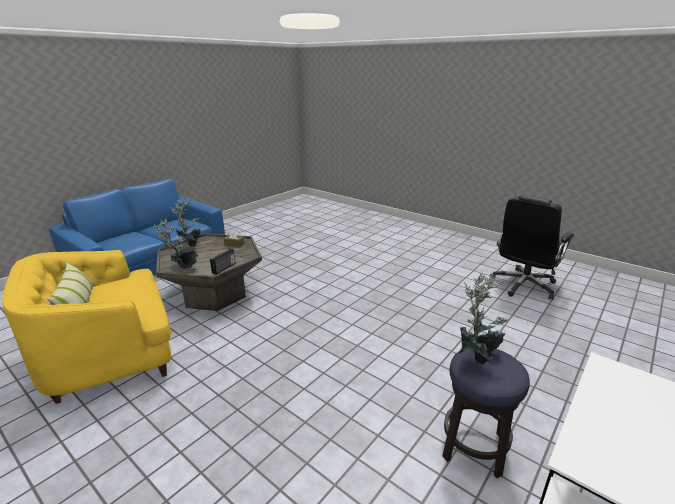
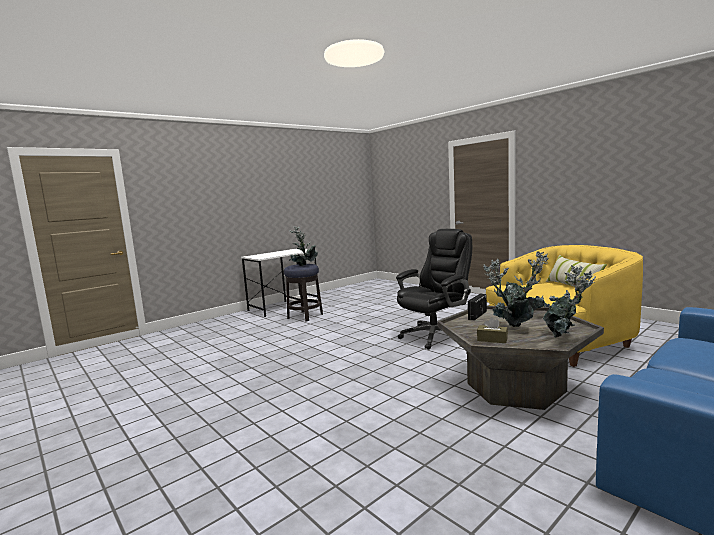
camera: 170 degrees left, 15 degrees down
(214, 254) = (508, 328): none -> potted plant
(523, 285) = (98, 391): black office chair -> black office chair (435, 336)

